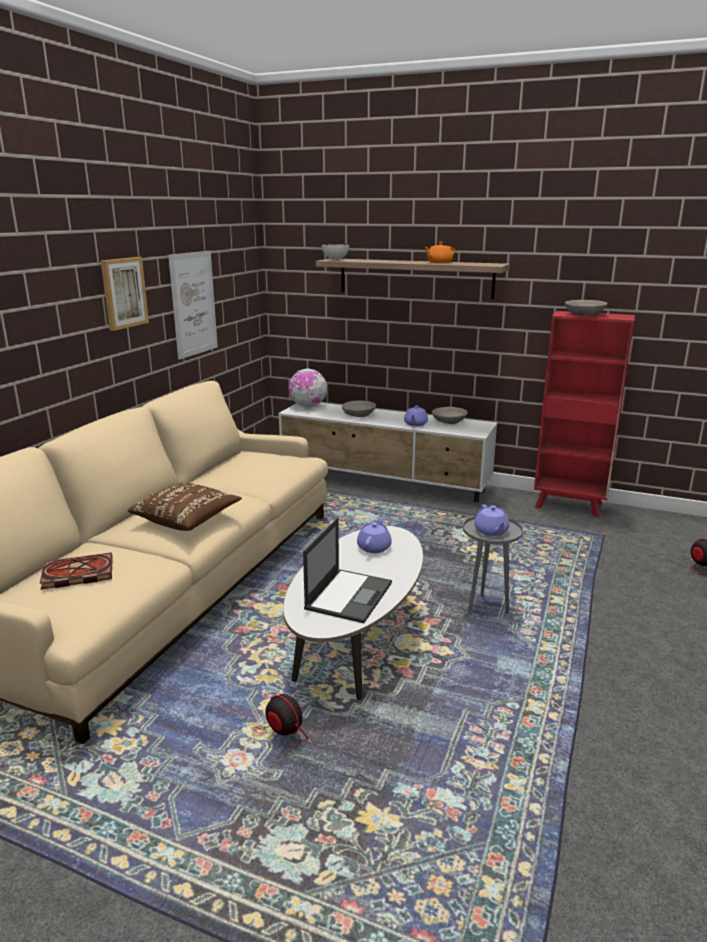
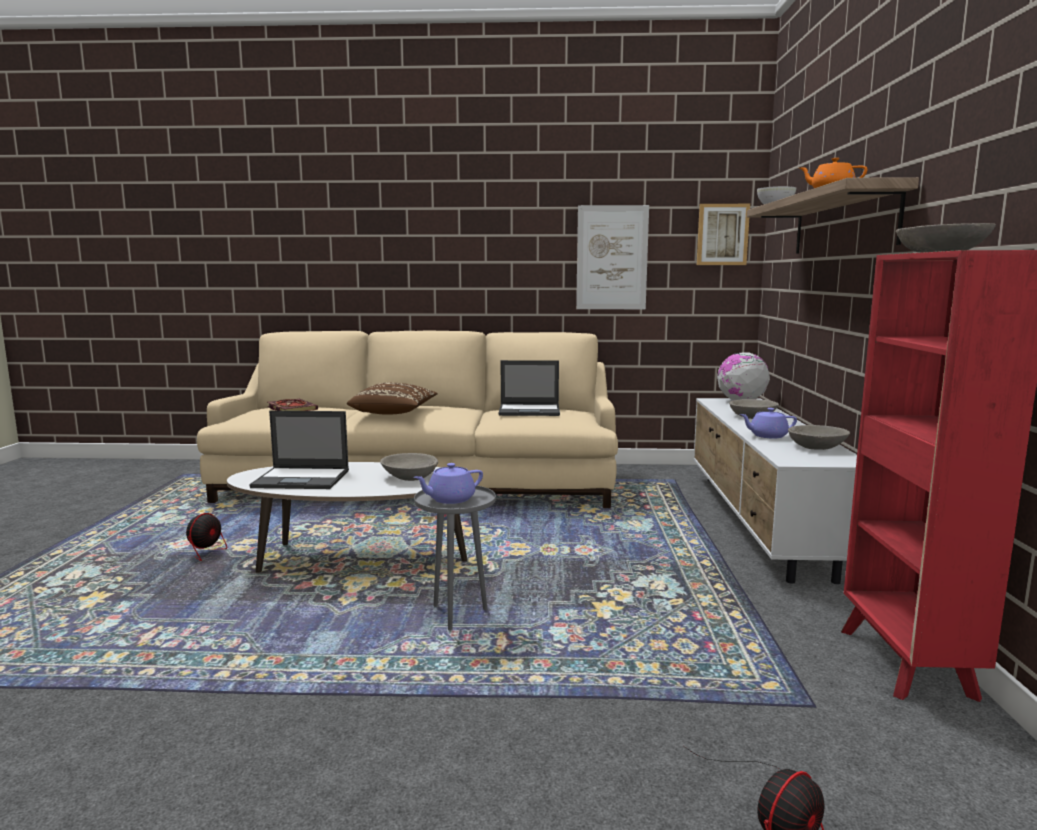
camera: 70 degrees right, 10 degrees down
(123, 293) = (508, 235): picture -> picture (722, 234)
(247, 466) = (530, 411): none -> laptop
(374, 547) = (410, 476): purple teapot -> grey bowl

